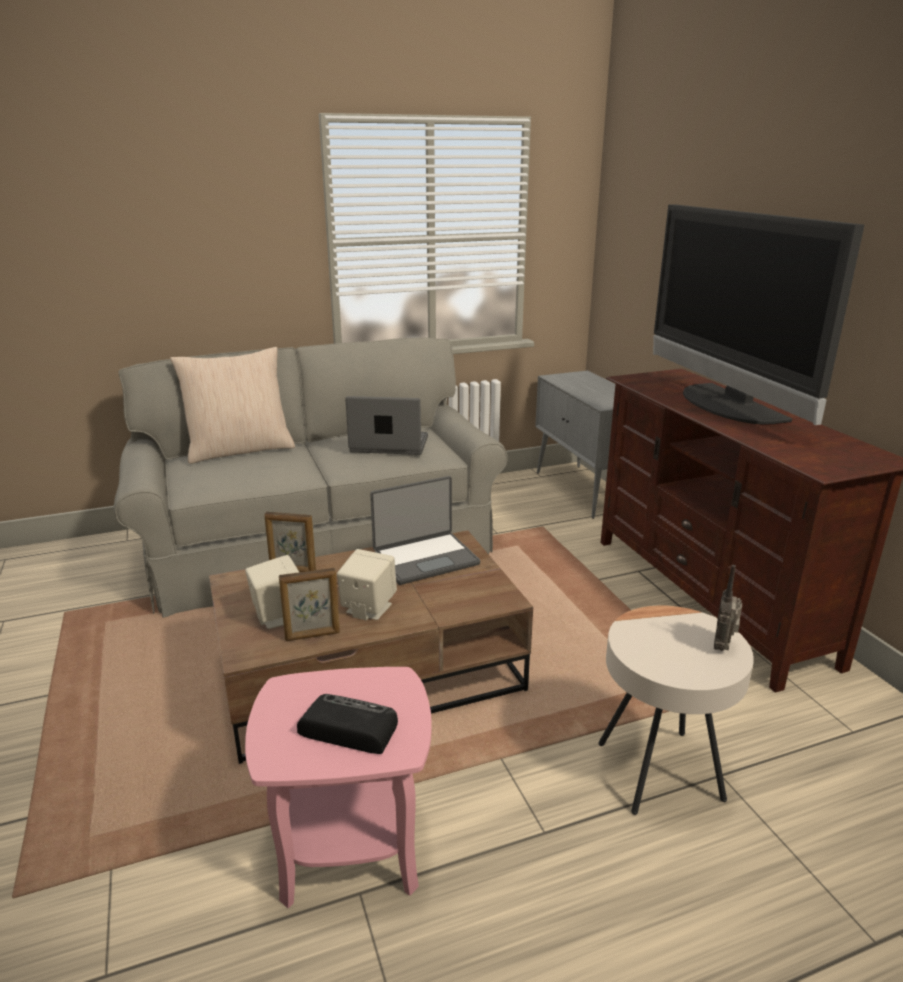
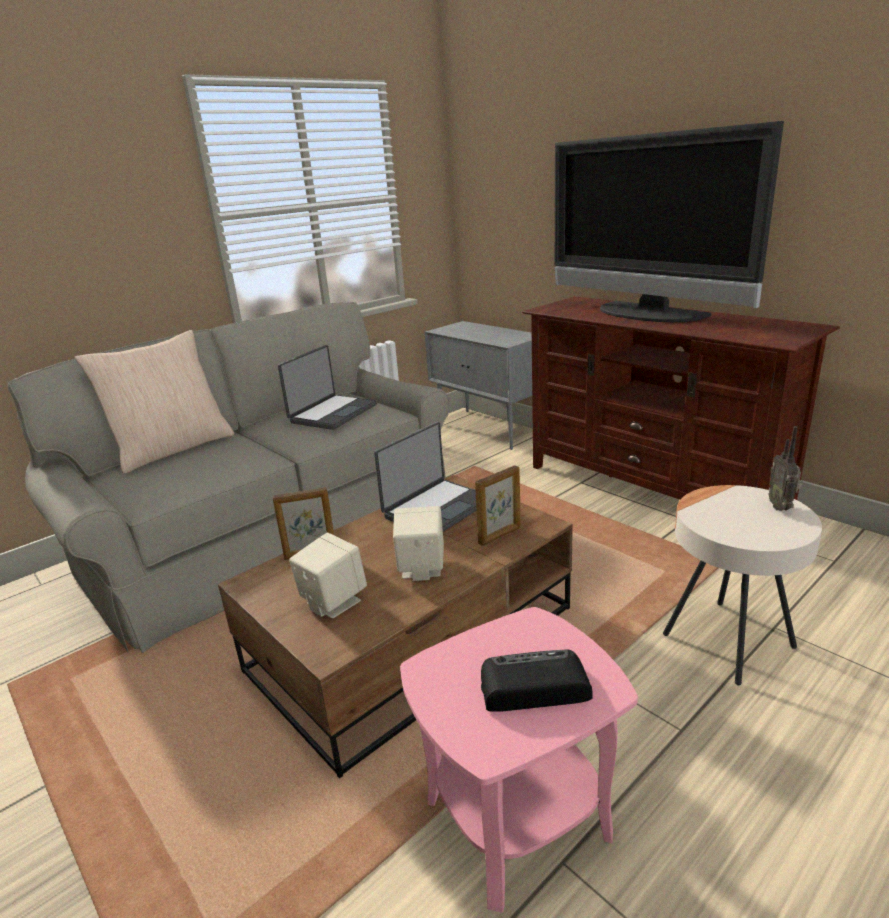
camera: 20 degrees left, 0 degrees up
(313, 635) = (387, 610): picture frame -> picture frame (500, 535)
(389, 445) = (332, 413): laptop -> laptop turned 135 degrees clockwise

